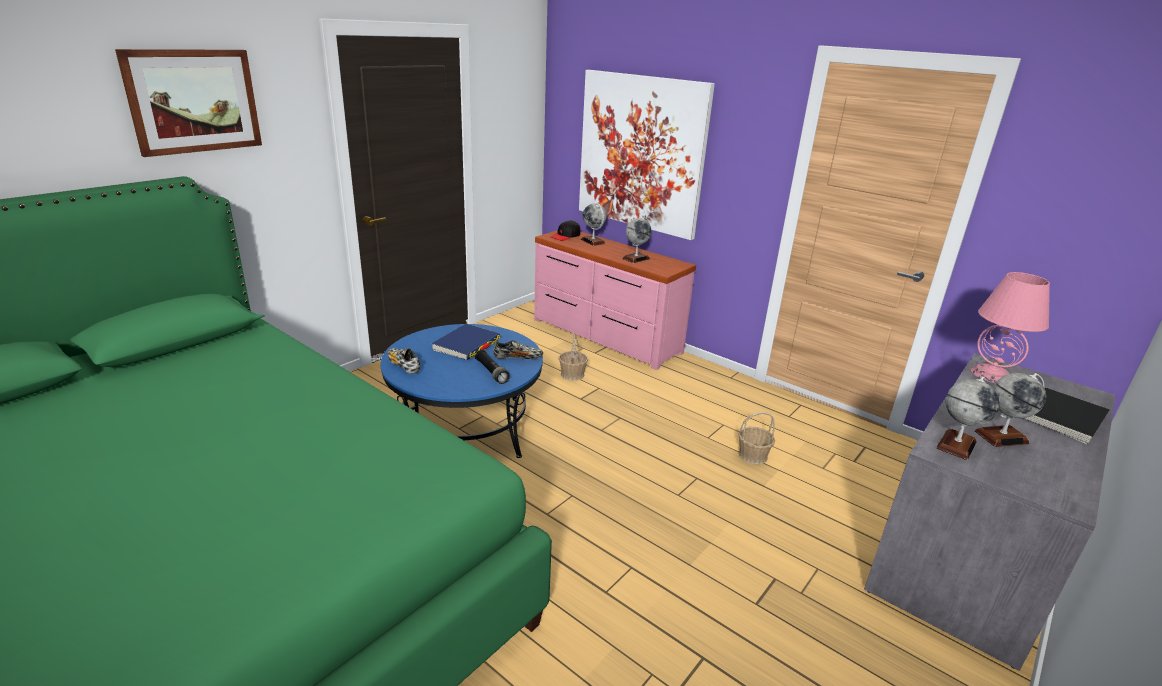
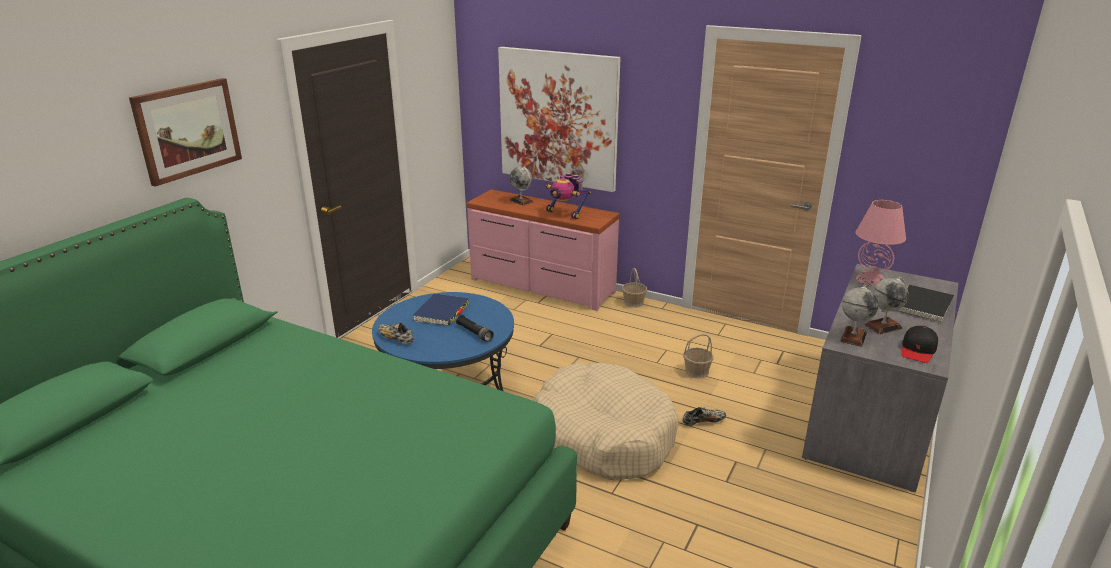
camera: 10 degrees left, 0 degrees up
(518, 358) = (491, 317): shoe -> shoe (703, 422)
(566, 236) = (494, 199): black cap -> black cap (918, 350)
(572, 374) = (524, 325): basket -> basket (633, 302)
(619, 514) = (604, 435): none -> beige dog bed
(636, 258) = (566, 213): globe -> toy robot

